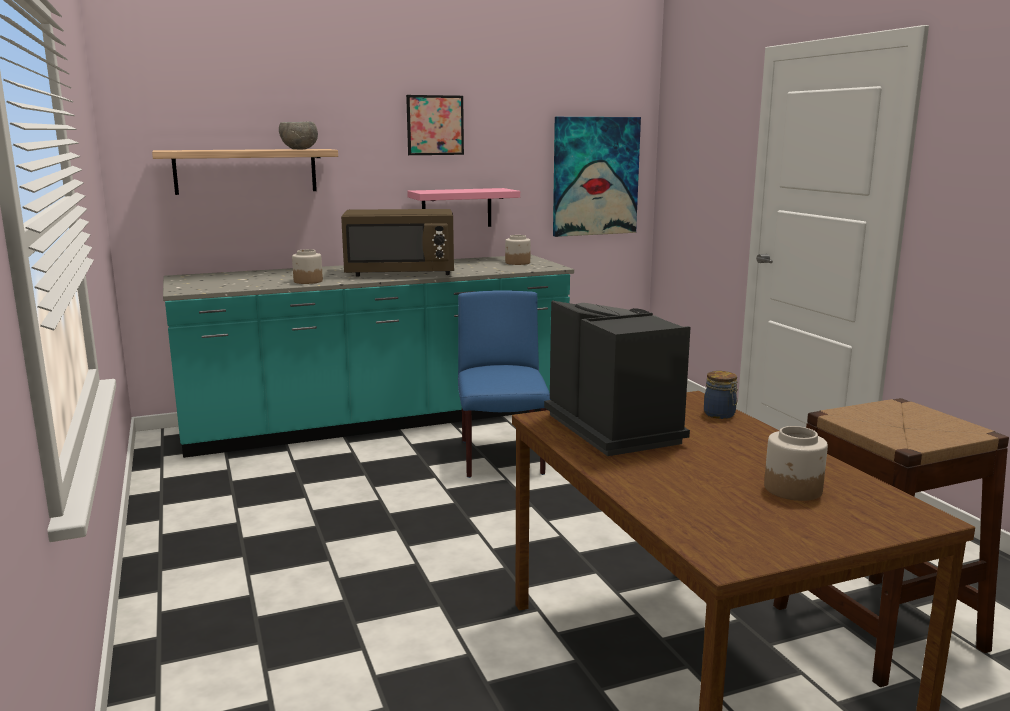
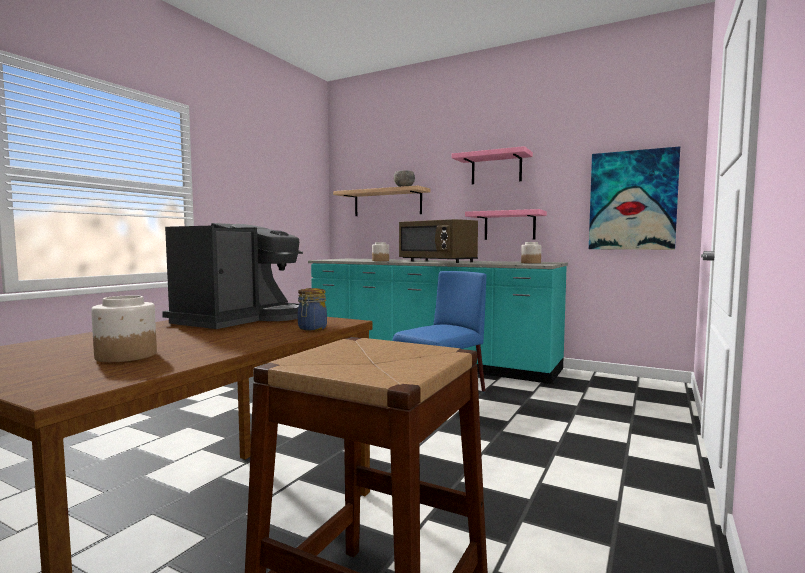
camera: 50 degrees right, 10 degrees down
(435, 125) = (496, 169): picture -> pink shelf

